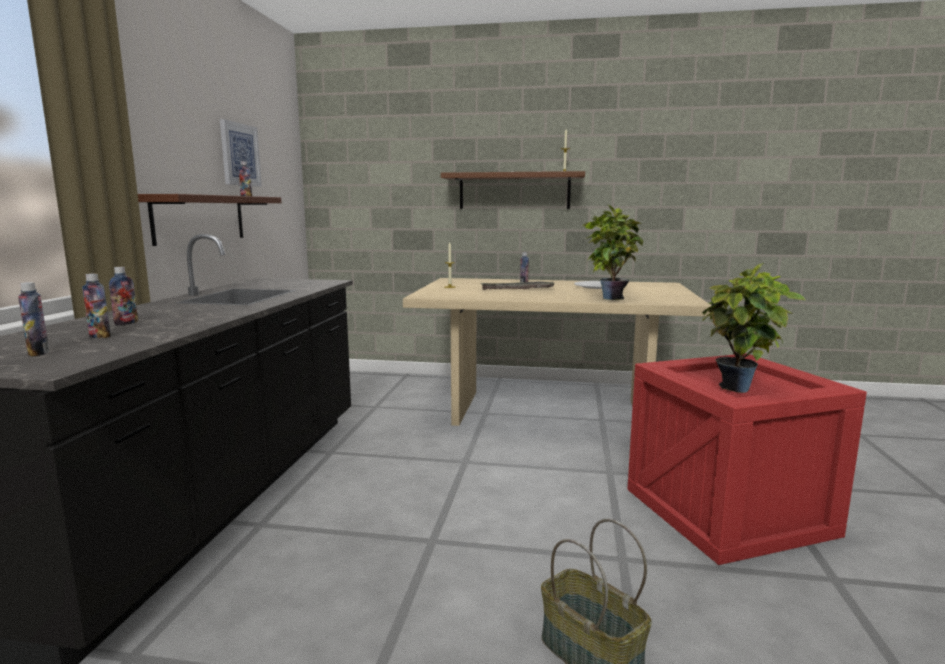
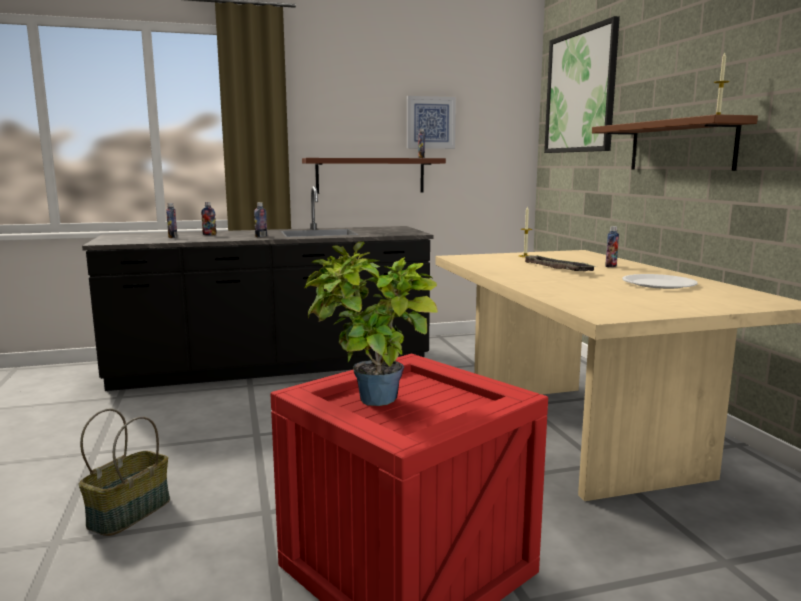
camera: 65 degrees right, 0 degrees up
(38, 353) = (133, 238): bottle -> bottle (261, 236)
(375, 138) = (580, 92): none -> picture
(609, 298) = (563, 291): potted plant -> none

